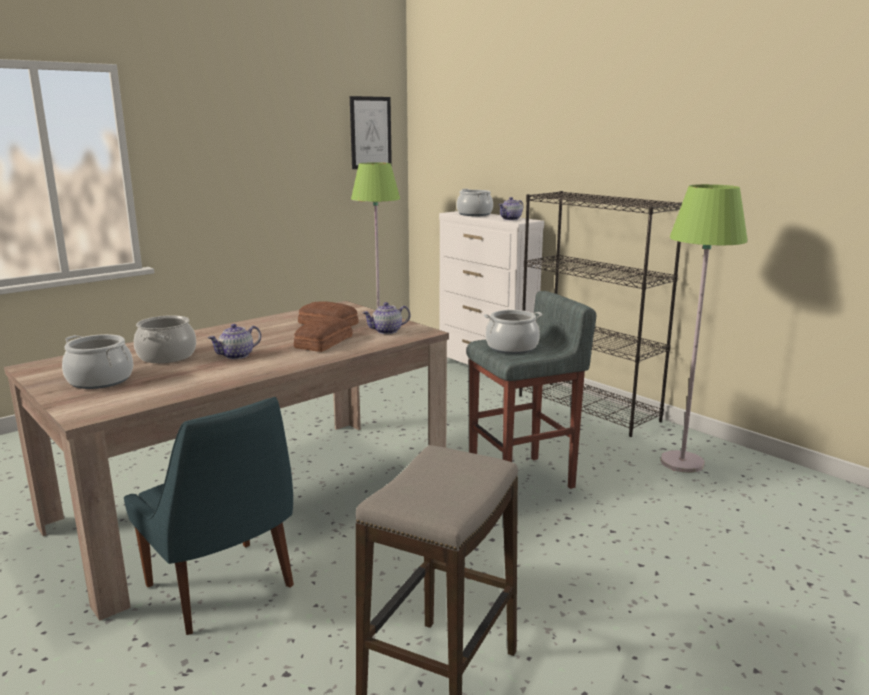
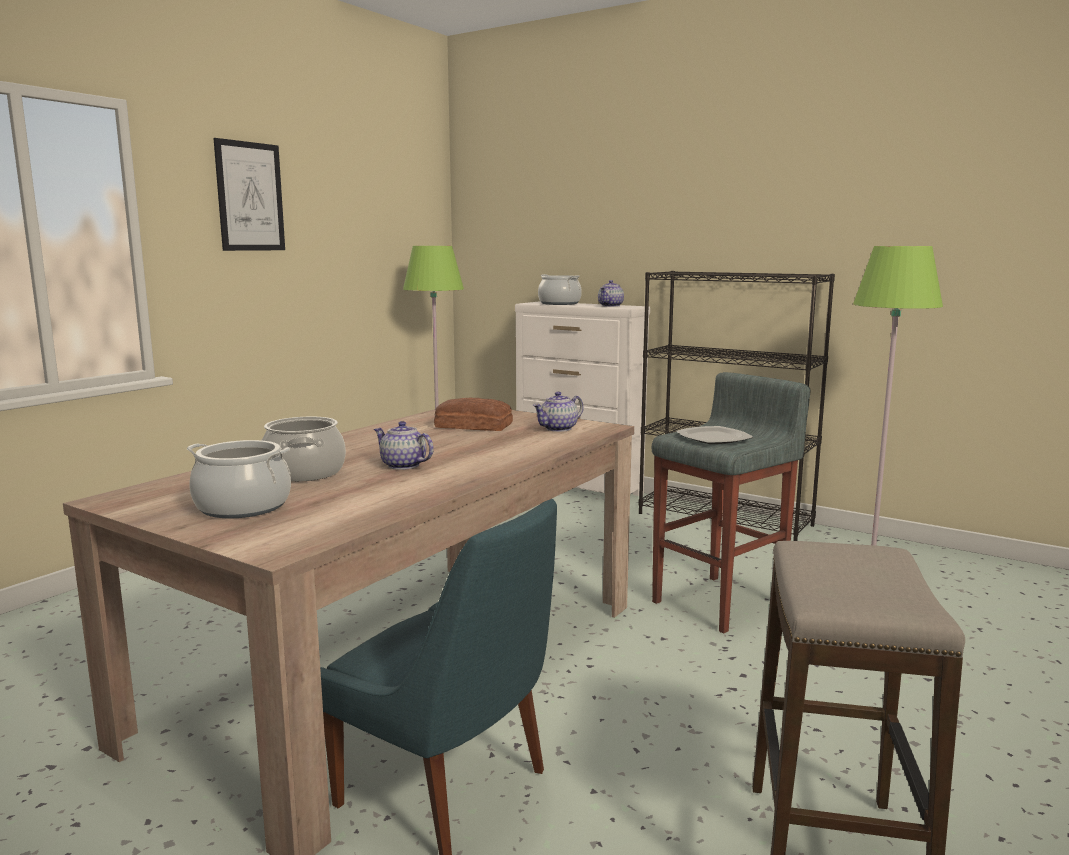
camera: 15 degrees left, 5 degrees down
(236, 356) = (402, 465): teapot -> teapot turned 90 degrees clockwise
(322, 342) = (495, 444): bread -> none
(370, 132) = (415, 212): picture -> picture (250, 196)
(512, 347) = (713, 438): cooking pot -> plate

